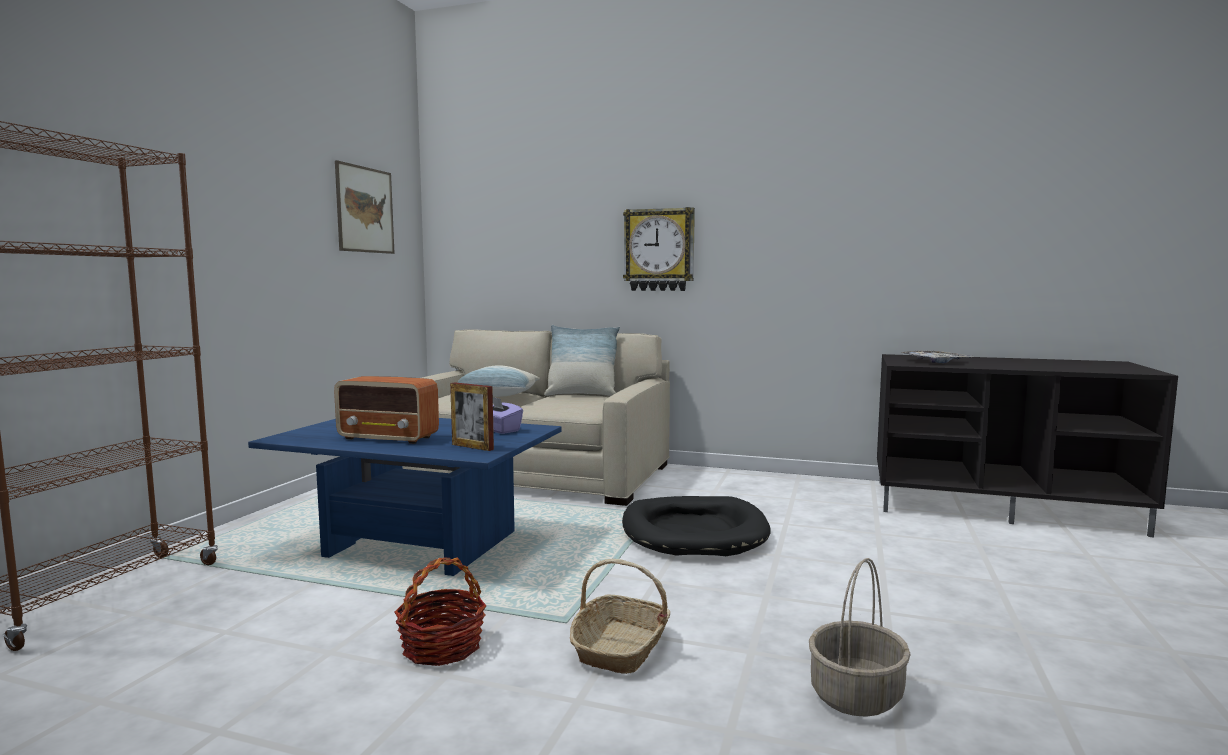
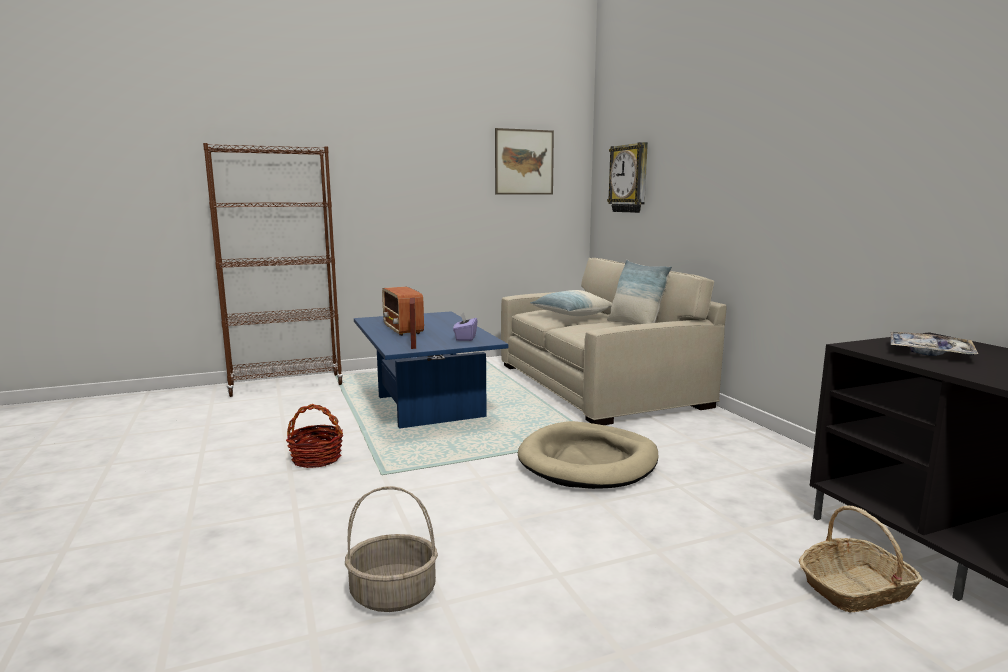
camera: 50 degrees right, 5 degrees up
(621, 648) = (369, 499): basket -> basket (856, 589)
(659, 250) = (729, 191): wall clock -> wall clock (629, 178)
(694, 532) = (588, 461): black dog bed -> beige dog bed

